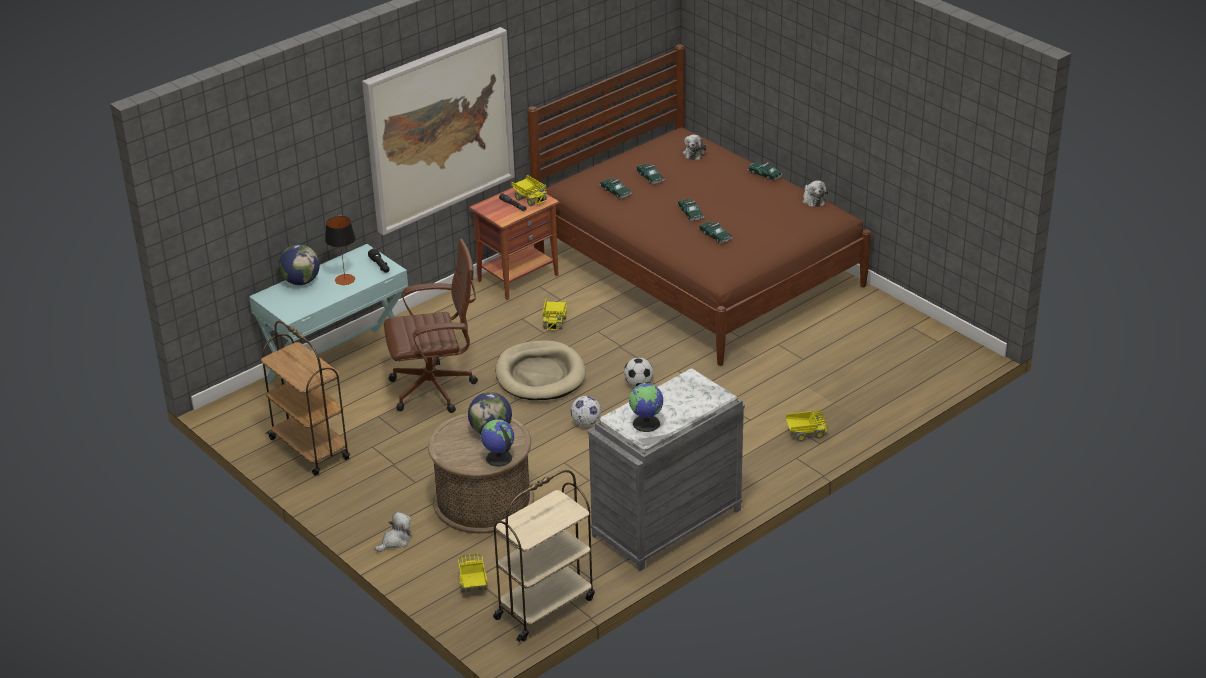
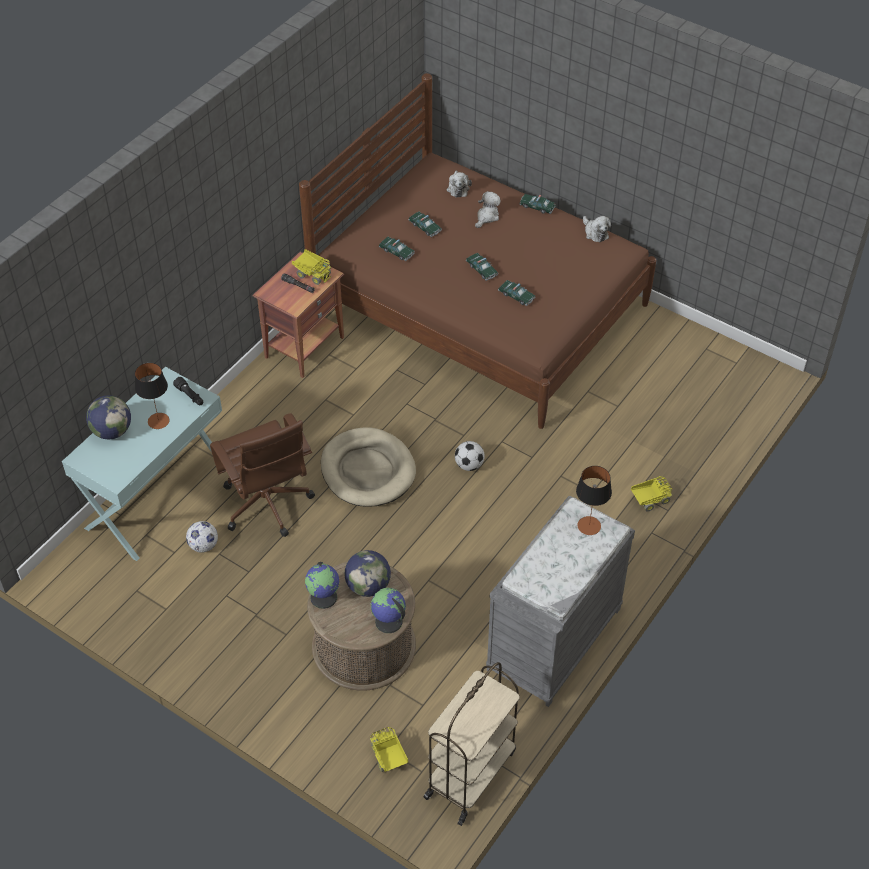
camera: 15 degrees left, 15 degrees up
(310, 450) = (163, 612): brown cart -> none
(395, 541) = (291, 716): plush toy -> plush toy (487, 216)
(436, 389) = (268, 507): brown office chair -> brown office chair turned 90 degrees clockwise
(438, 129) = (220, 233): picture -> none
(554, 322) = (360, 398): toy truck -> none
(586, 423) = (433, 525): football -> football (203, 546)
(647, 423) = (553, 582): globe -> globe (324, 597)
(698, 390) = (589, 526): none -> table lamp

